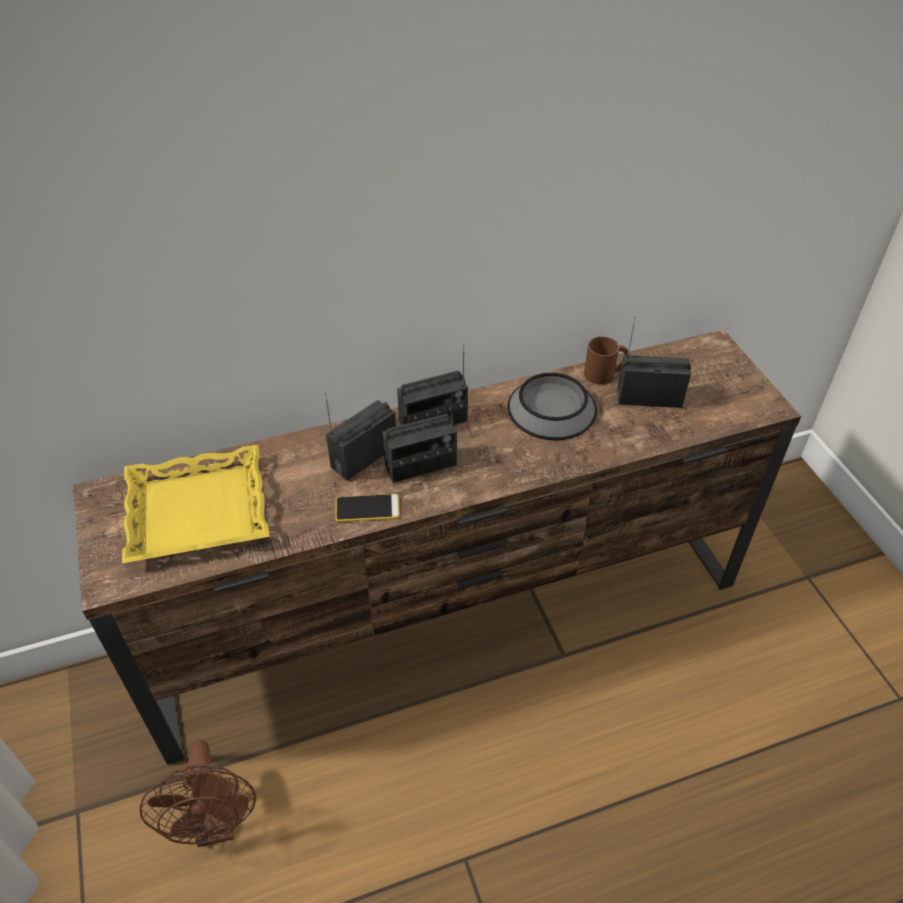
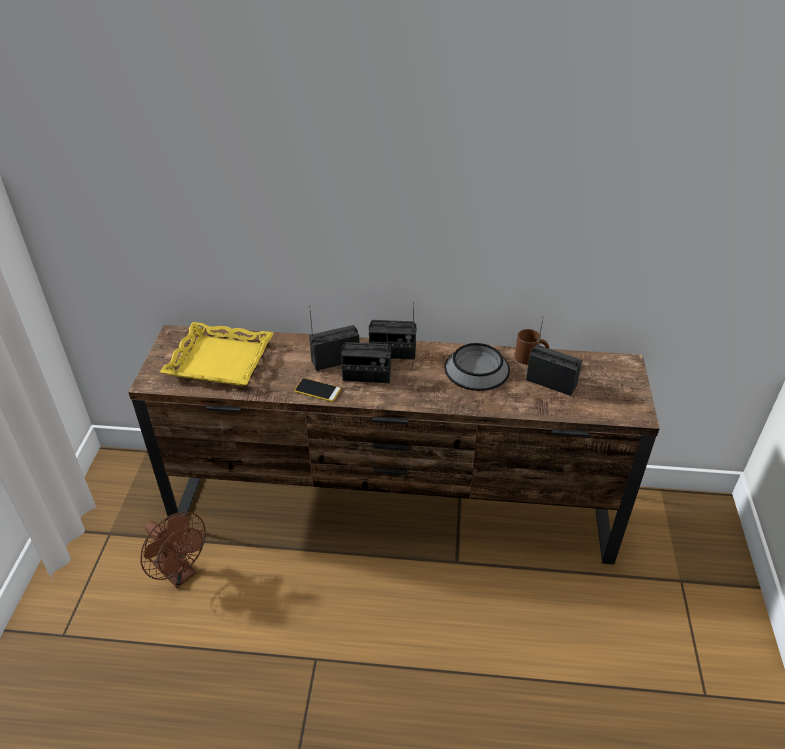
camera: 25 degrees right, 5 degrees down
(216, 824) = (180, 573): brown fan -> brown fan turned 60 degrees counterclockwise

